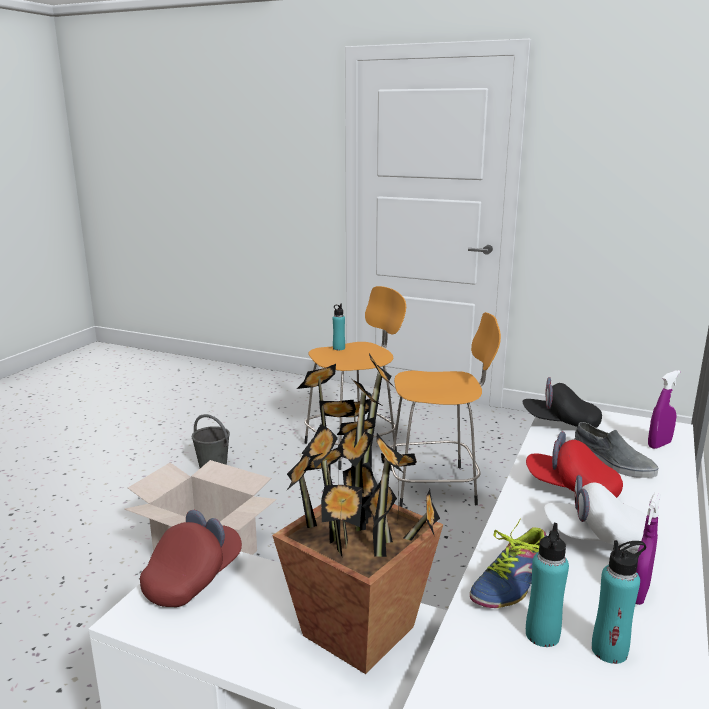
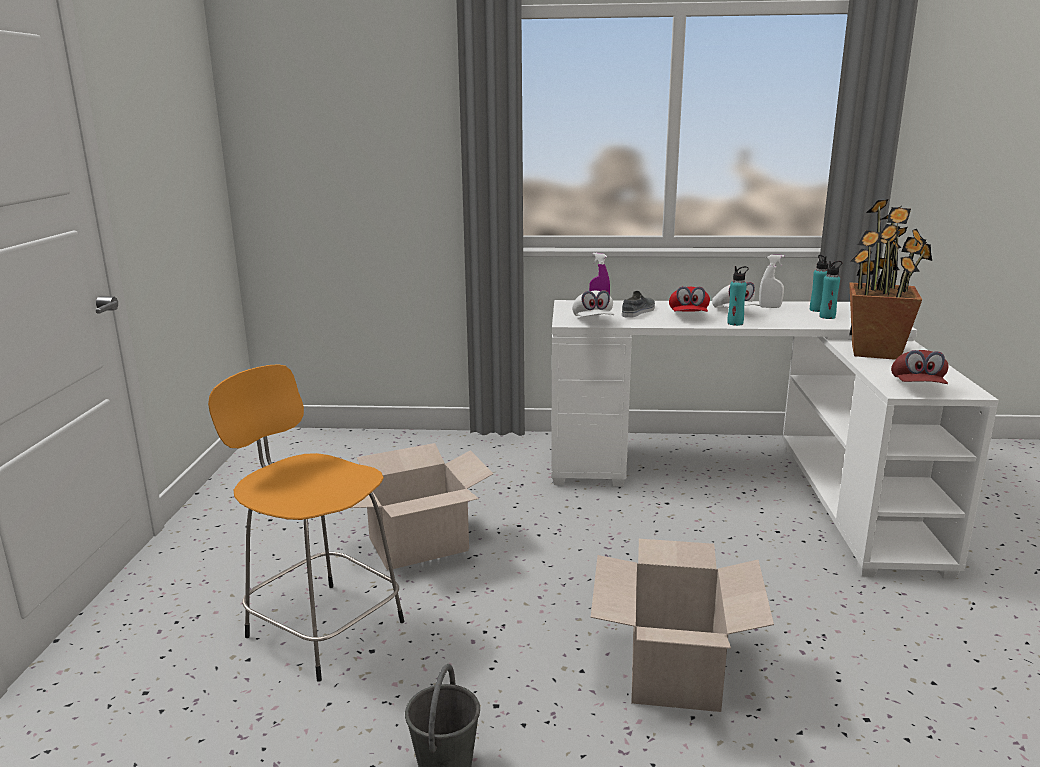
camera: 110 degrees left, 0 degrees up
(194, 578) = (917, 387): red cap -> red cap turned 90 degrees counterclockwise
(338, 348) = (277, 497): turquoise bottle -> turquoise bottle (735, 323)
(435, 486) = (418, 544): orange stool -> cardboard box
(506, 581) = (801, 322): shoe -> none
(560, 423) = (593, 321): black cap -> white cap
(639, 594) = (770, 307): purple spray bottle -> white spray bottle

